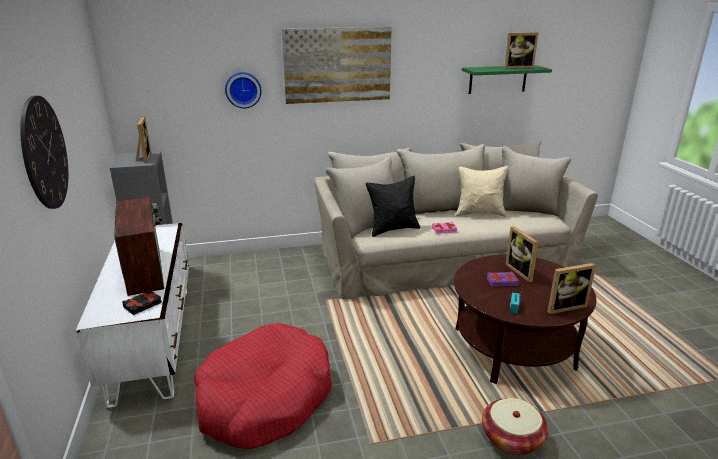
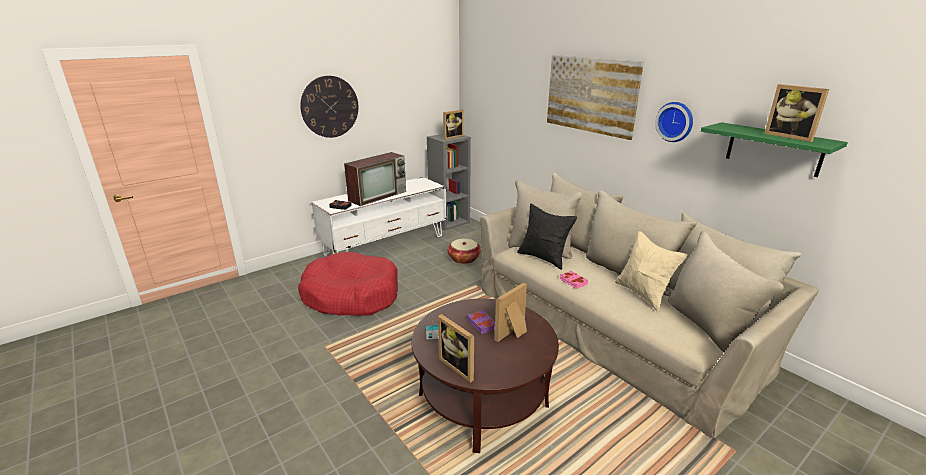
camera: 65 degrees right, 0 degrees up
(243, 89) = (524, 103): wall clock -> wall clock (675, 121)
(512, 439) = (353, 416): basket -> basket (464, 258)

